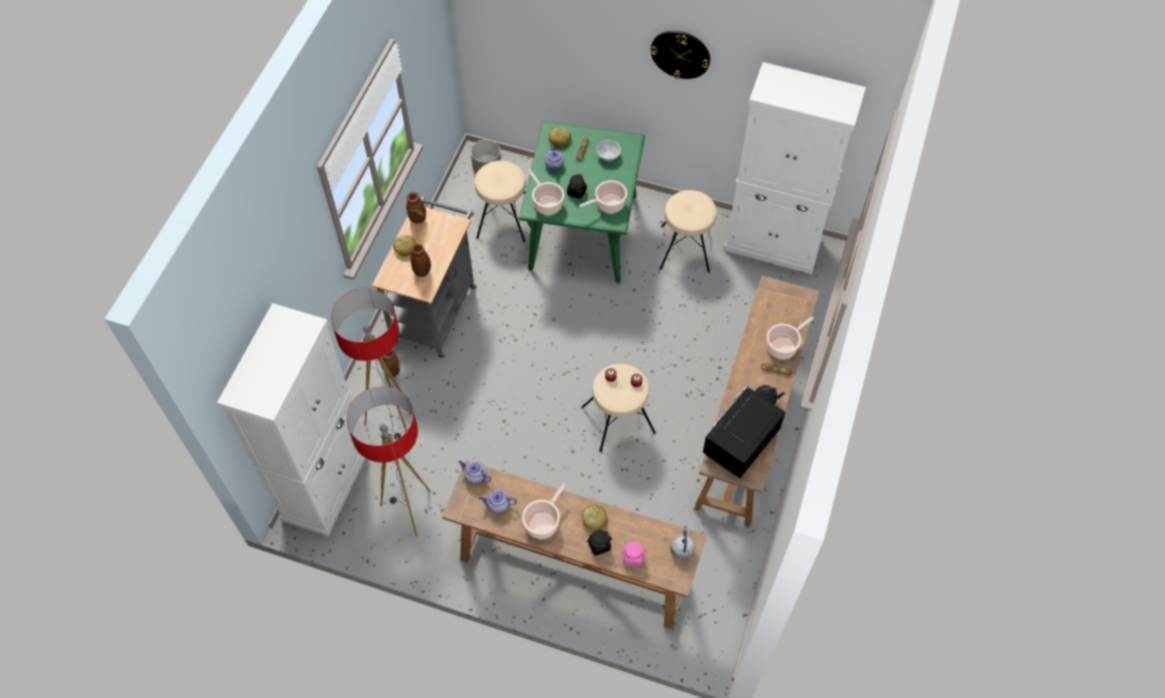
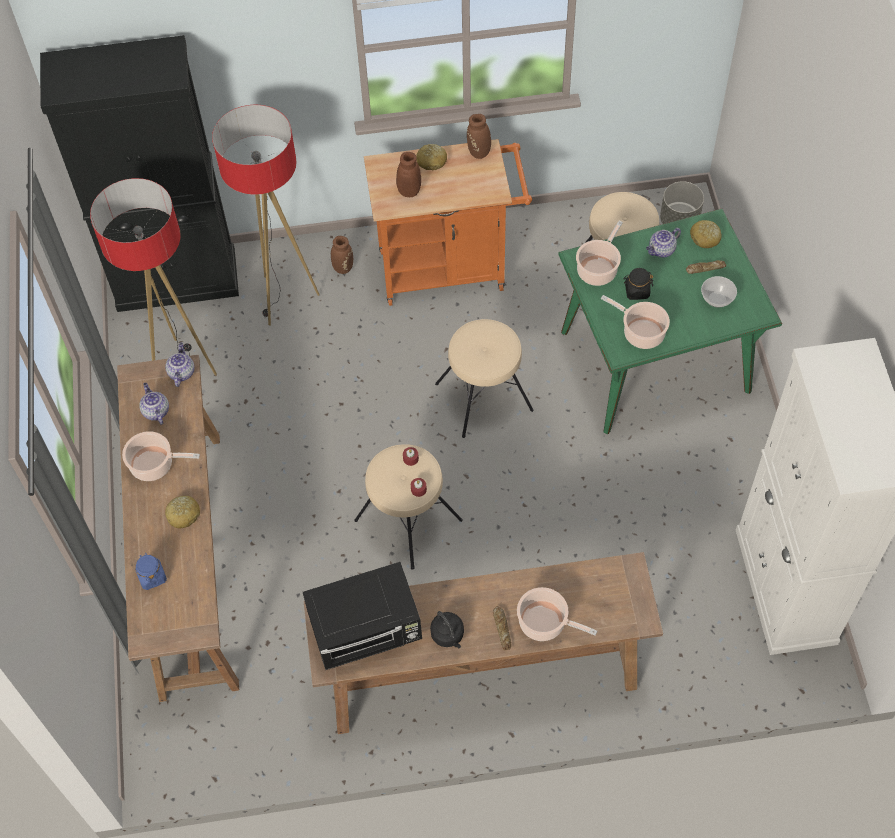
camera: 65 degrees right, 0 degrees up
(327, 483) = (177, 280): white cabinet -> black cabinet
(436, 309) = (450, 268): grey cart -> orange cart
(599, 545) = (151, 535): black jar -> none
(632, 557) = (152, 576): pink jar -> blue jar
(680, 54) = (838, 251): wall clock -> none
(682, 548) = (188, 625): grey kettle -> none
(686, 248) = (708, 484): beige stool -> beige stool (484, 397)
(739, 444) = (367, 630): black microwave -> black microwave turned 150 degrees clockwise

